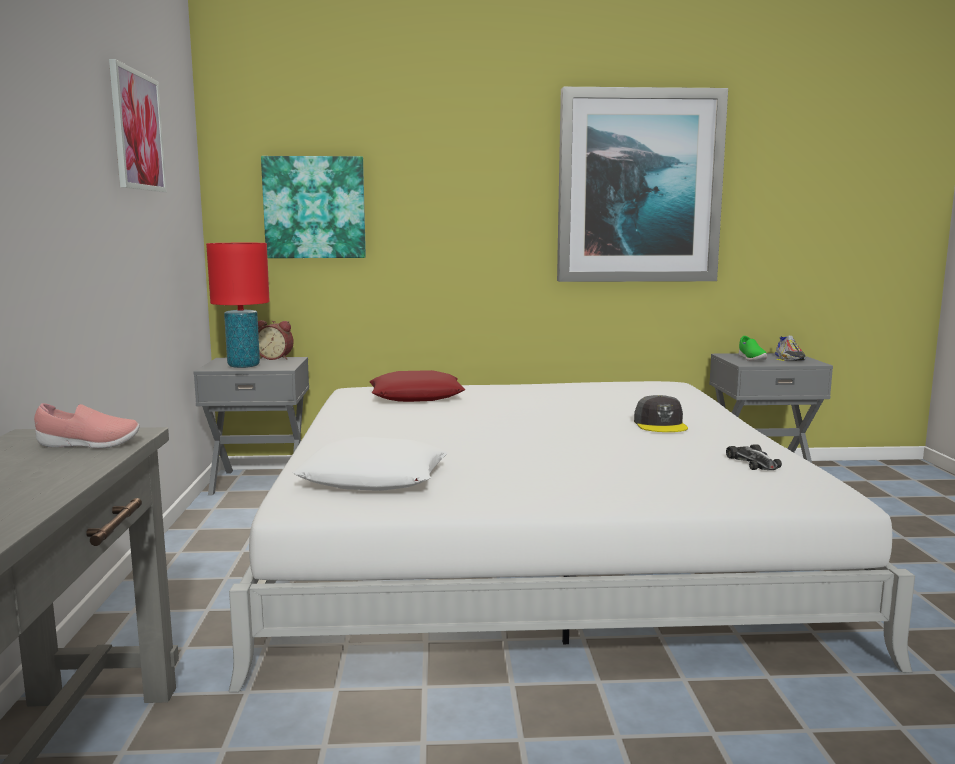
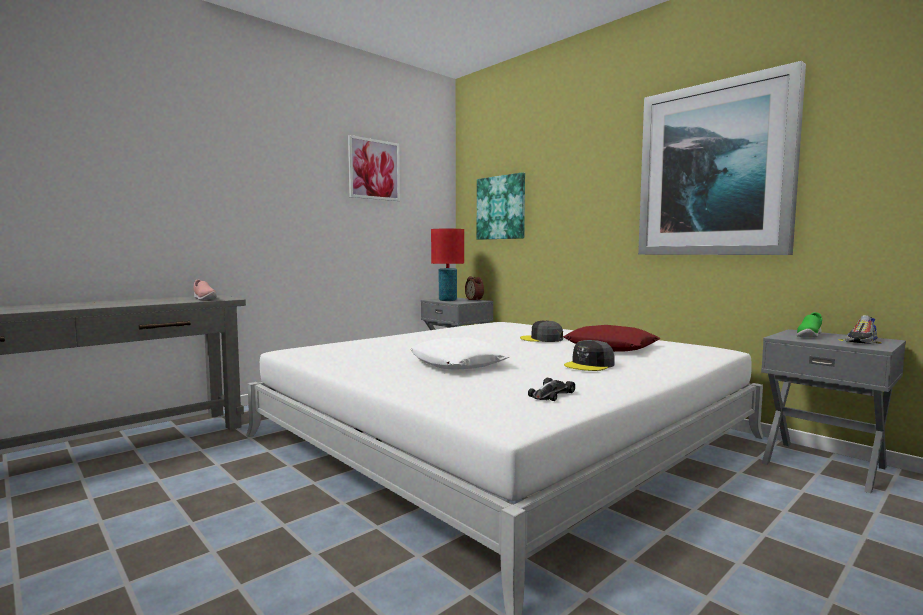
camera: 50 degrees right, 5 degrees down
(373, 478) = (348, 350): white pillow -> white pillow (458, 363)
(416, 396) = (514, 329): red pillow -> red pillow (610, 347)
(511, 404) = (542, 339): none -> grey cap

